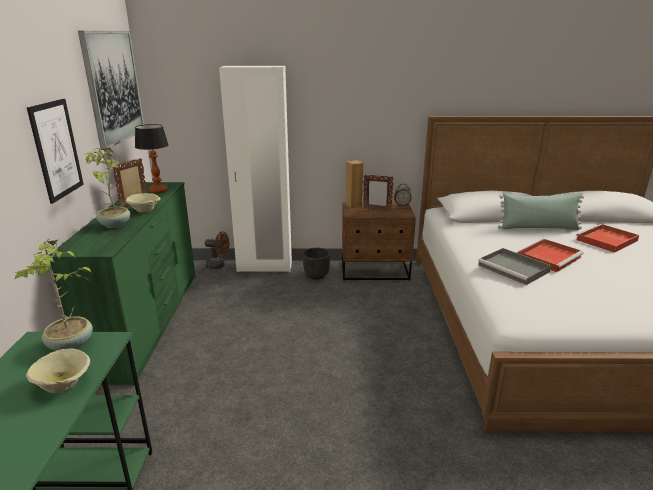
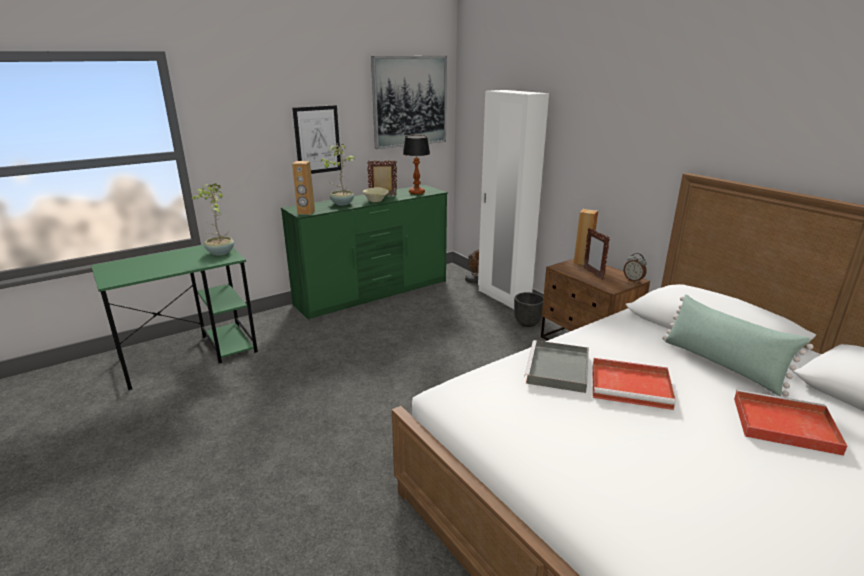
camera: 55 degrees right, 0 degrees up
(65, 384) = (185, 264): beige bowl -> none
(104, 248) = (306, 212): none -> brown speaker

